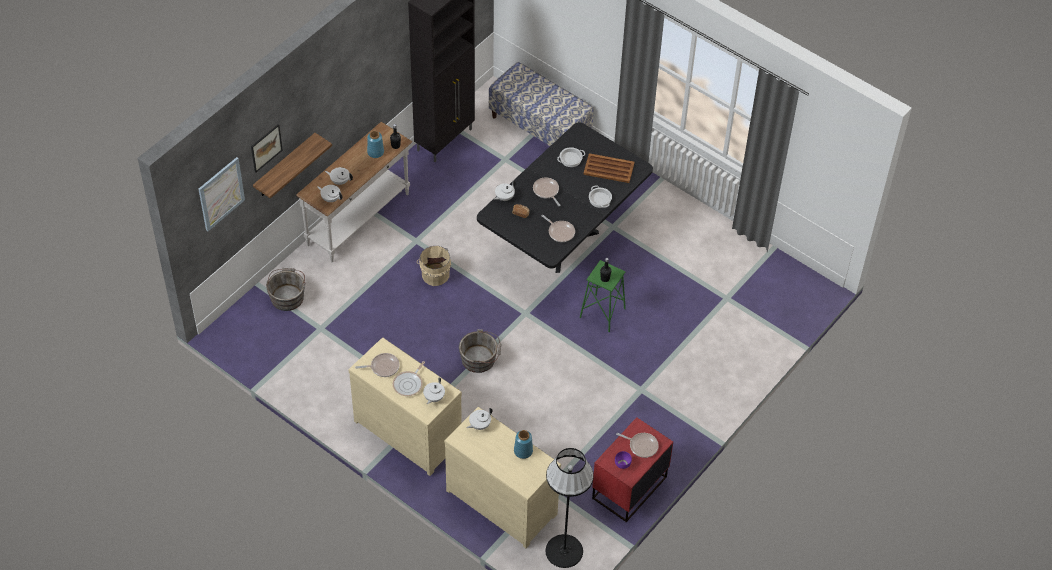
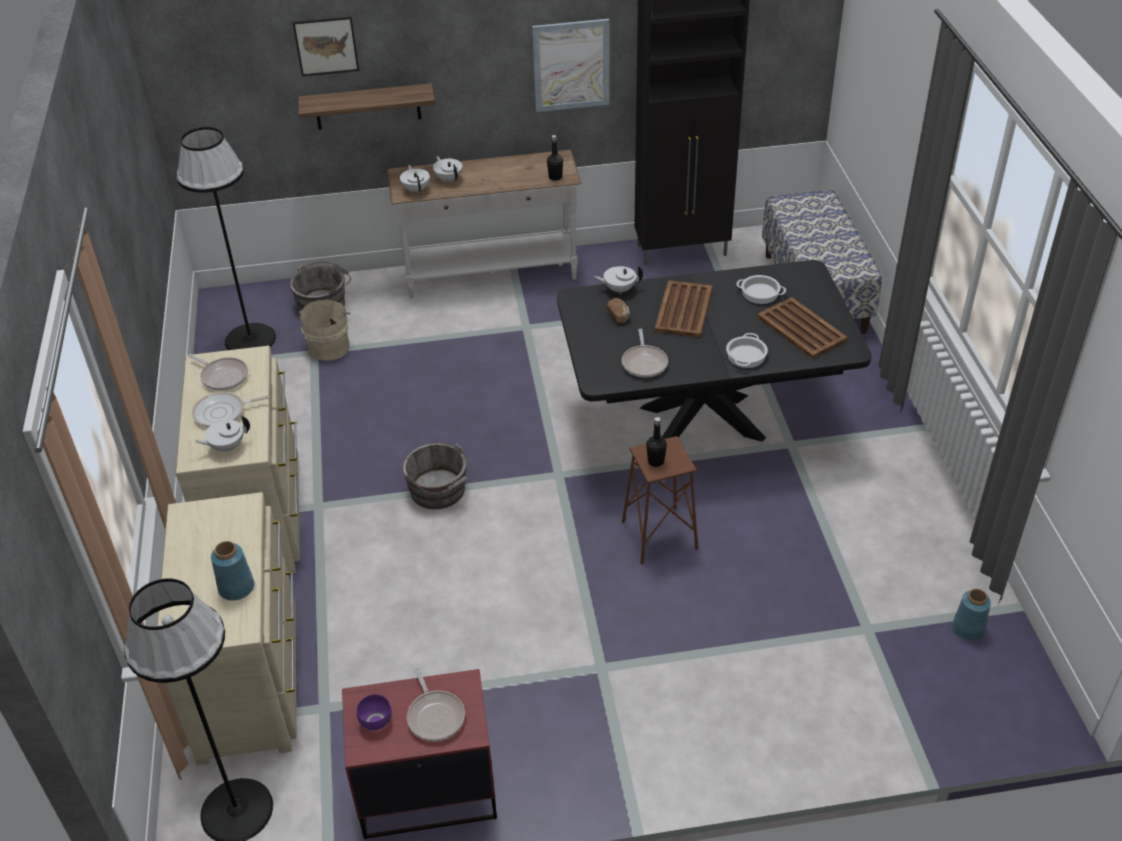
camera: 45 degrees right, 10 degrees down
(221, 193) = (231, 71): picture -> picture (571, 65)
(275, 344) = (250, 339): none -> black floor lamp
(376, 152) = (524, 173): blue vase -> blue vase (968, 629)
(434, 274) = (504, 370): beige bucket -> beige bucket (329, 346)
(479, 425) = (231, 515): white teapot -> none
(546, 191) = (683, 310): frying pan -> brown tray
(602, 313) = (658, 536): green stool -> brown stool

